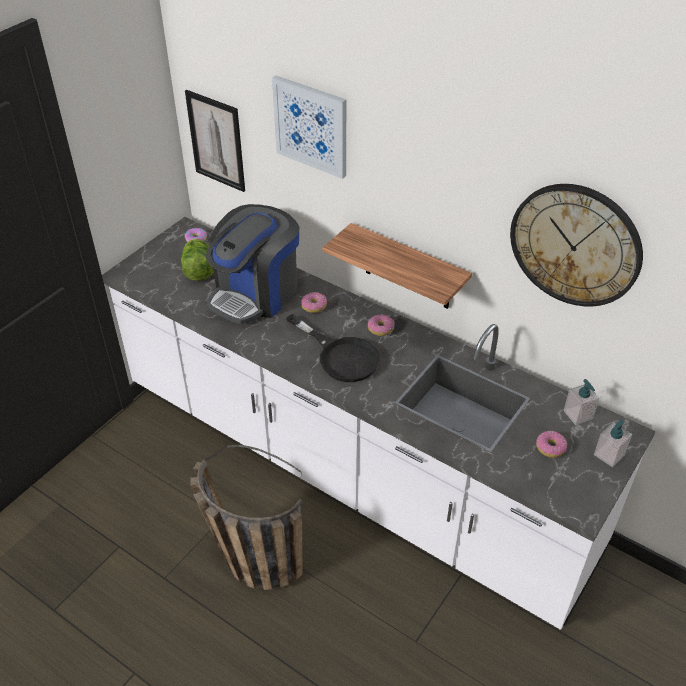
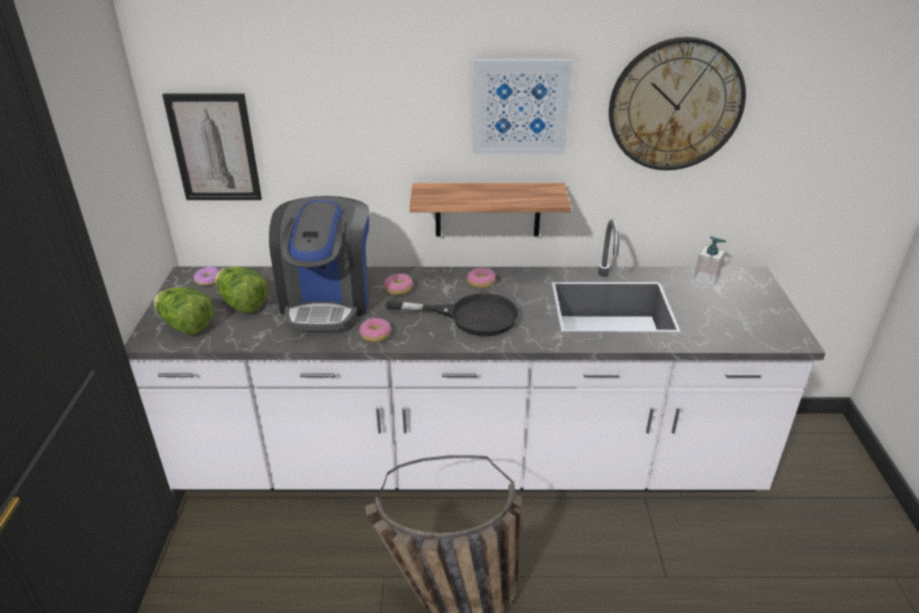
camera: 35 degrees left, 10 degrees down
(151, 273) = (186, 326): none -> lettuce
(311, 126) = (353, 80): picture -> picture (520, 106)
(550, 448) = (717, 308): donut -> donut (375, 335)
(609, 455) = (760, 295): soap dispenser -> none

